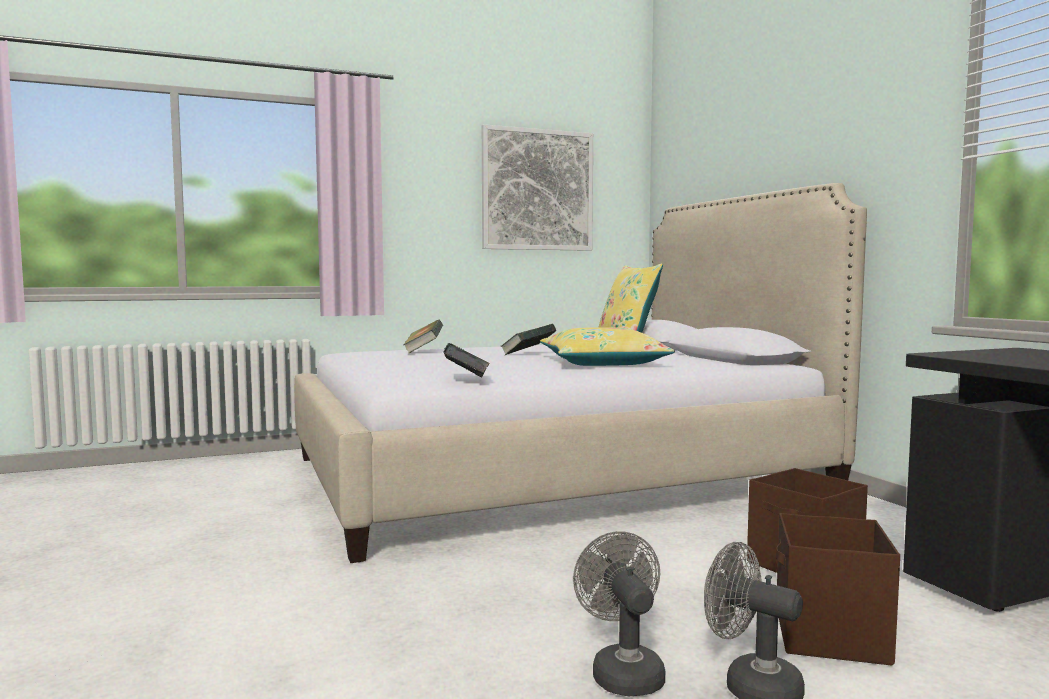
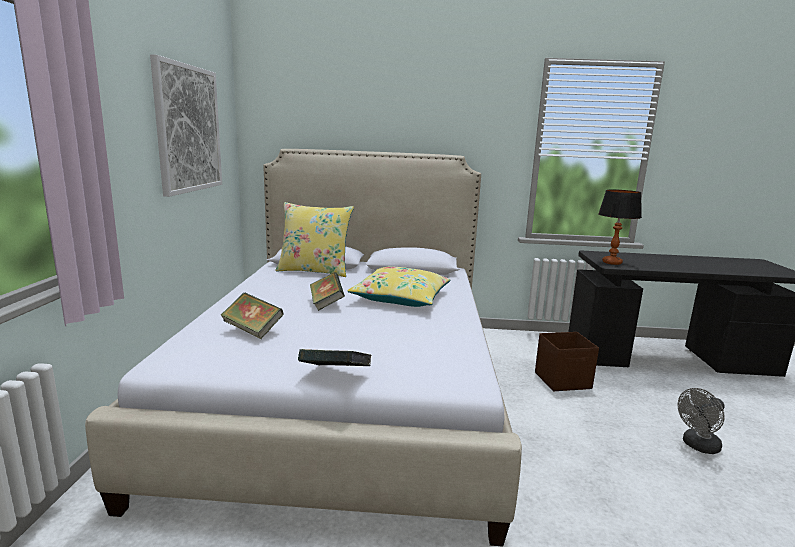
camera: 65 degrees left, 10 degrees up
(466, 381) = (462, 354): book -> book (335, 376)
(623, 671) = (689, 476): grey fan -> none
(829, 636) = (645, 408): brown storage box -> none
(976, 354) = (612, 262): none -> table lamp

